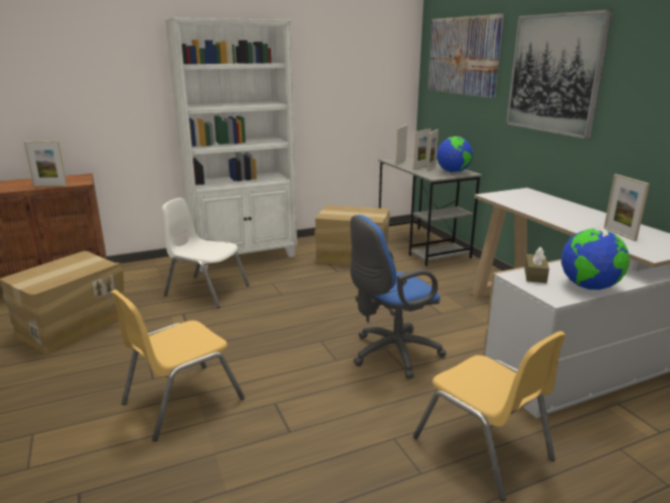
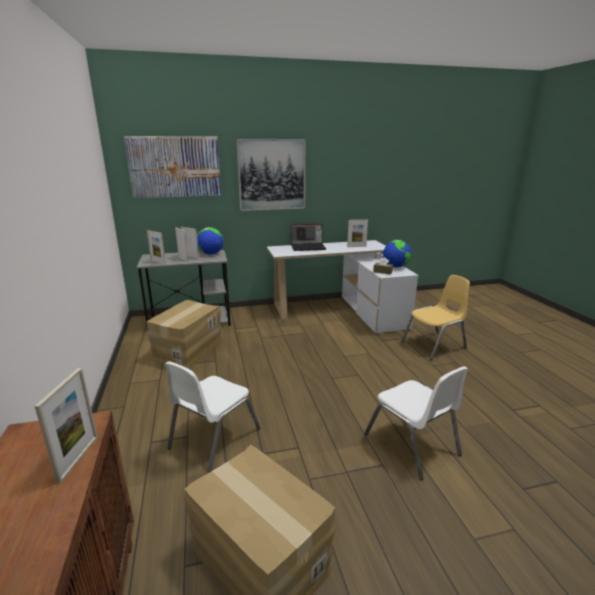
camera: 80 degrees left, 0 degrees up
(182, 401) = (412, 444): yellow chair -> white chair
(244, 256) = (132, 411): white bookcase -> none
(391, 354) = (352, 355): blue office chair -> none
(558, 206) = (308, 247): none -> laptop

